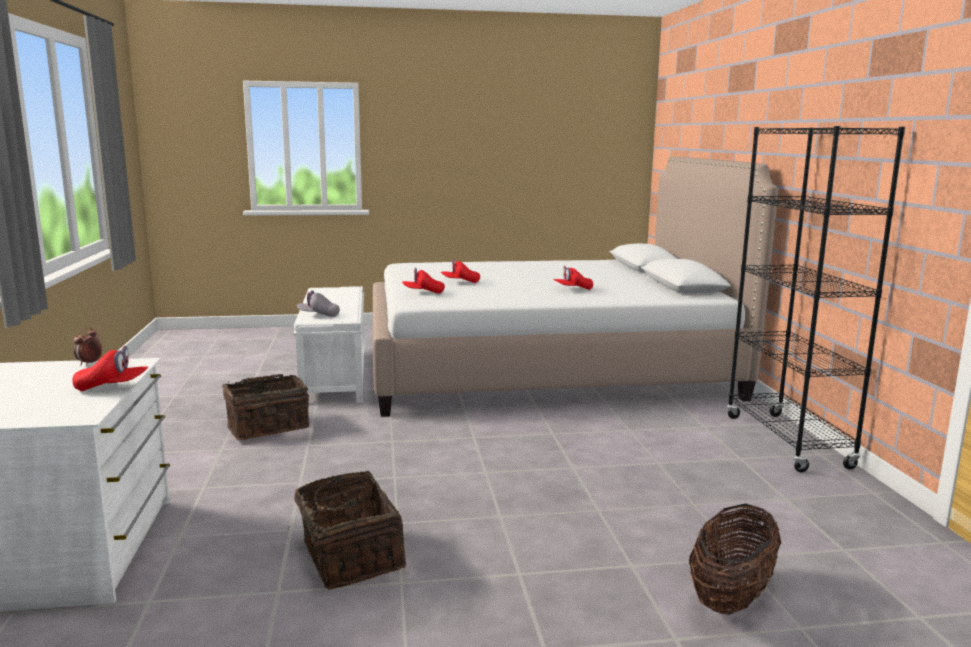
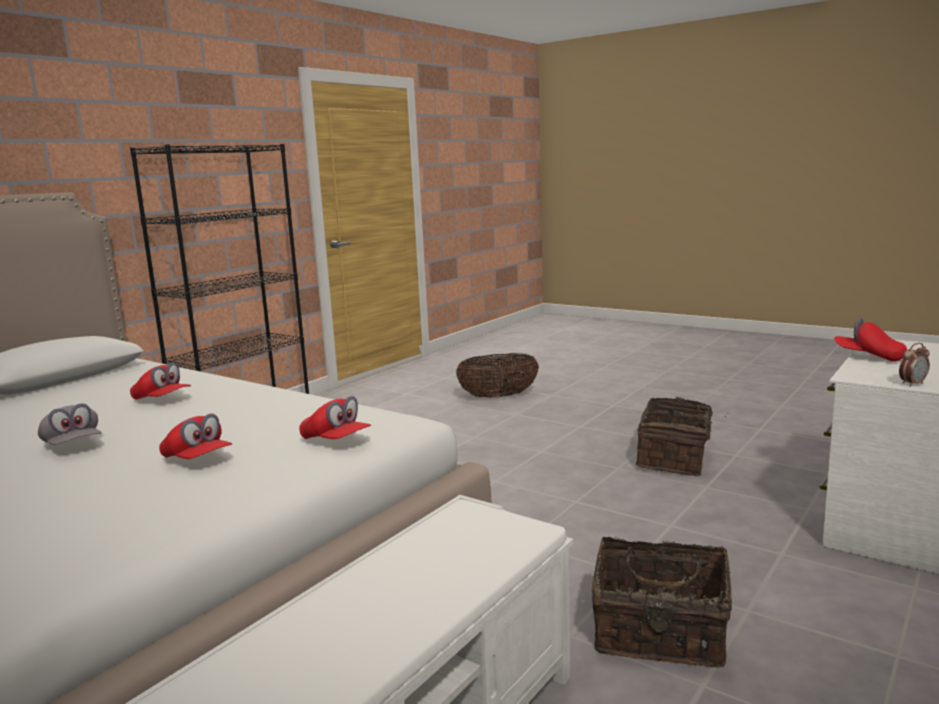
camera: 135 degrees left, 0 degrees up
(318, 315) = (489, 542): grey cap -> grey cap (73, 446)

